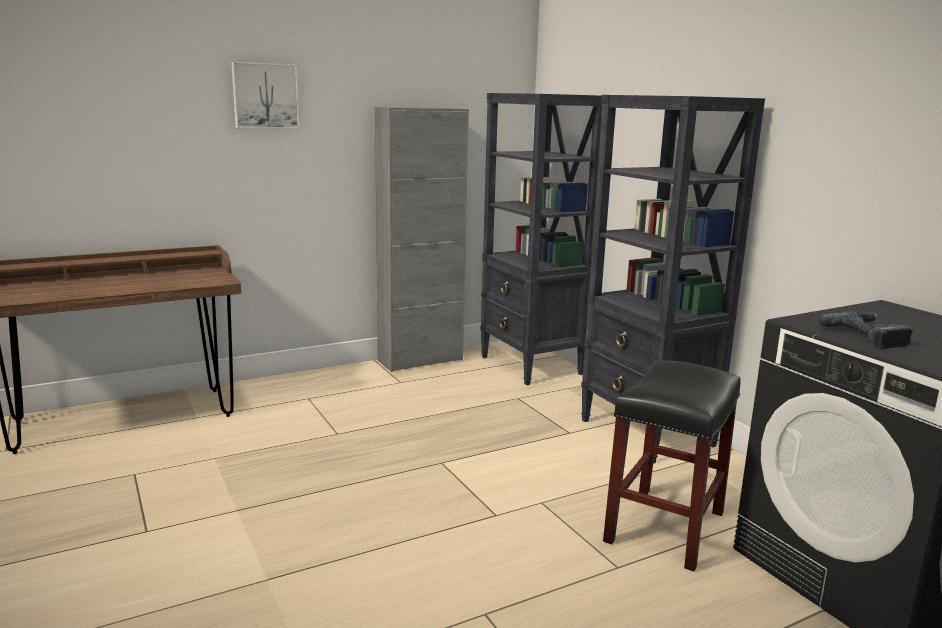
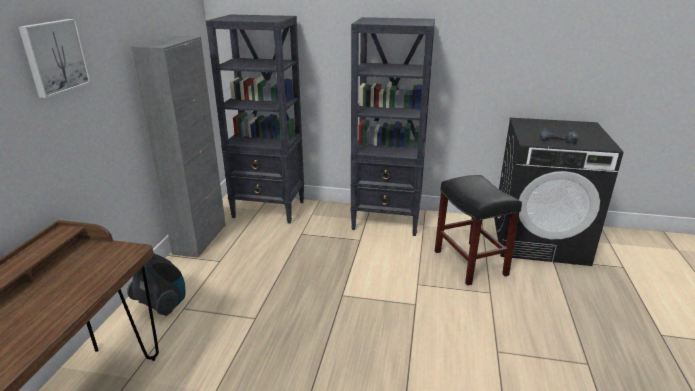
camera: 50 degrees left, 10 degrees up
(302, 387) = (161, 304): none -> vacuum cleaner

